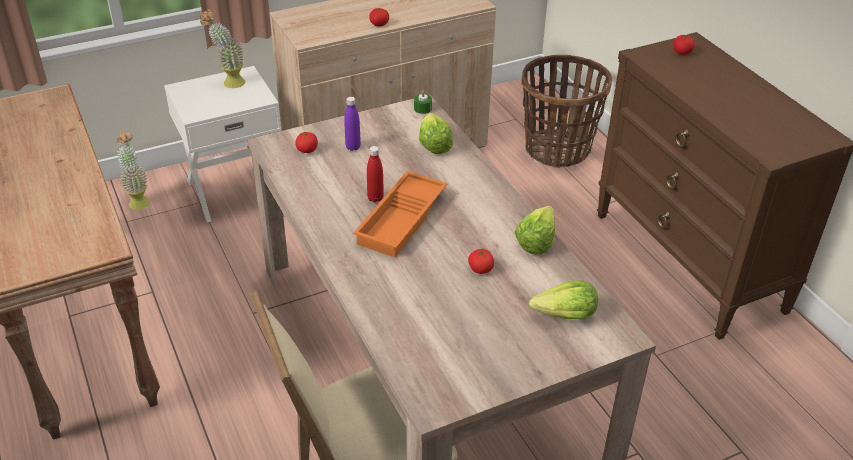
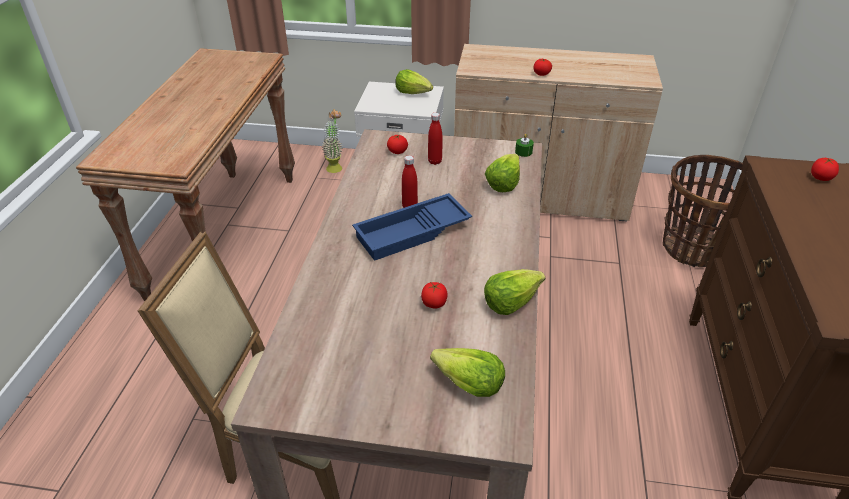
camera: 35 degrees right, 0 degrees up
(228, 82) = (413, 92): potted plant -> lettuce
(353, 147) = (435, 161): purple bottle -> red bottle
(402, 220) = (412, 233): orange tray -> blue tray

